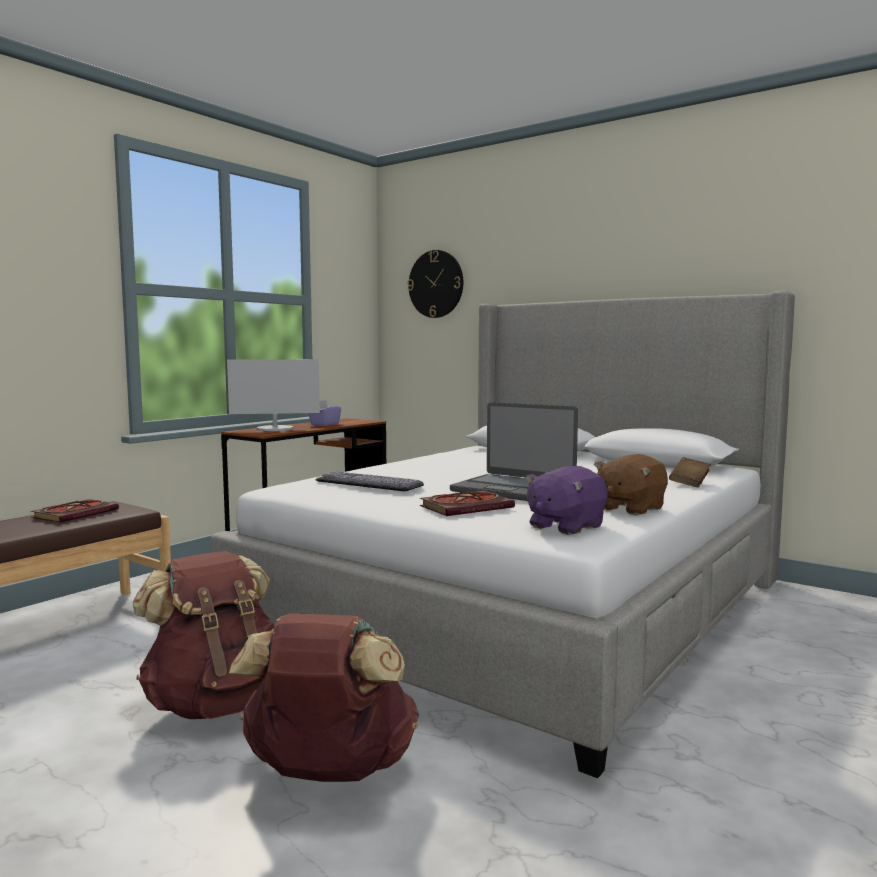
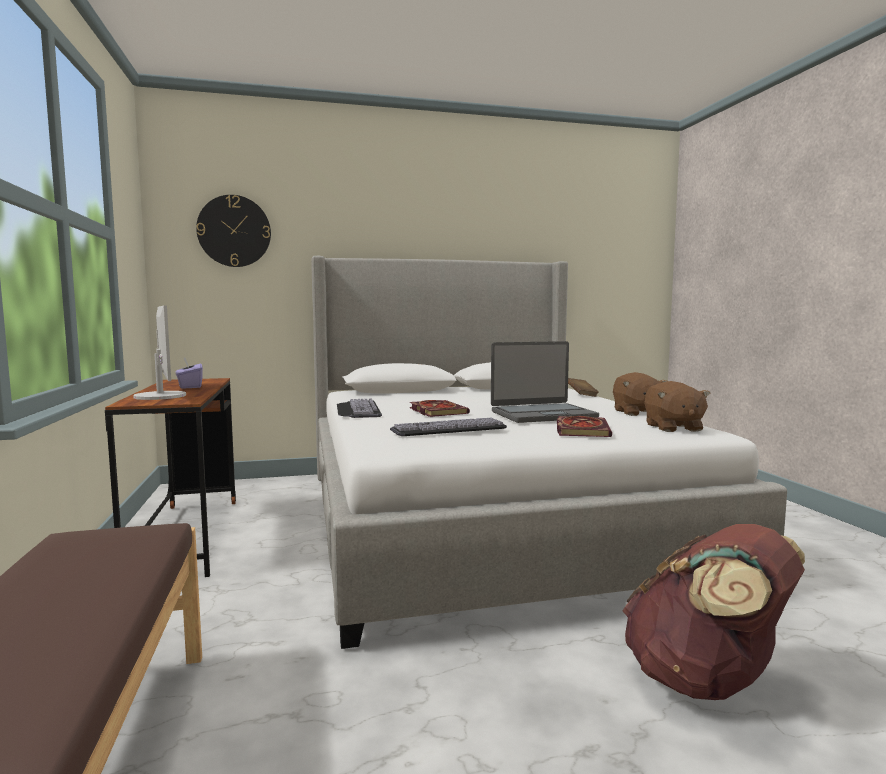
camera: 50 degrees left, 0 degrees up
(76, 514) = (76, 562): book -> book (436, 411)
(218, 703) = (514, 698): brown backpack -> none
(275, 429) = (161, 396): monitor -> monitor turned 60 degrees counterclockwise
(410, 460) = (357, 409): none -> keyboard
(565, 526) = (673, 428): purple plush toy -> brown plush toy

